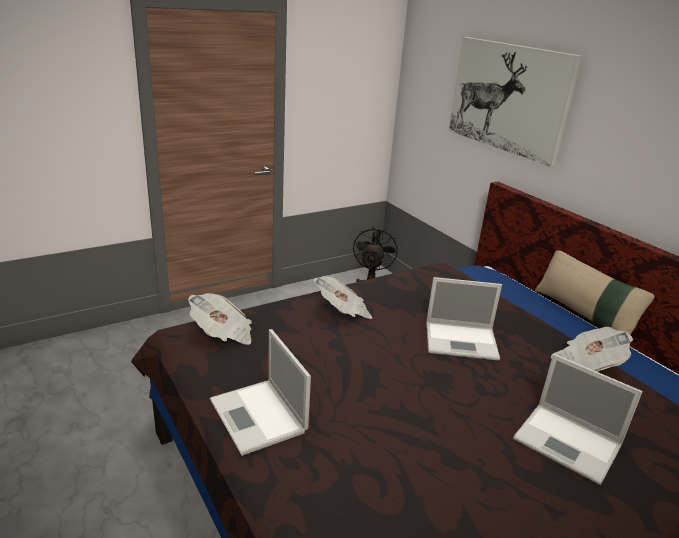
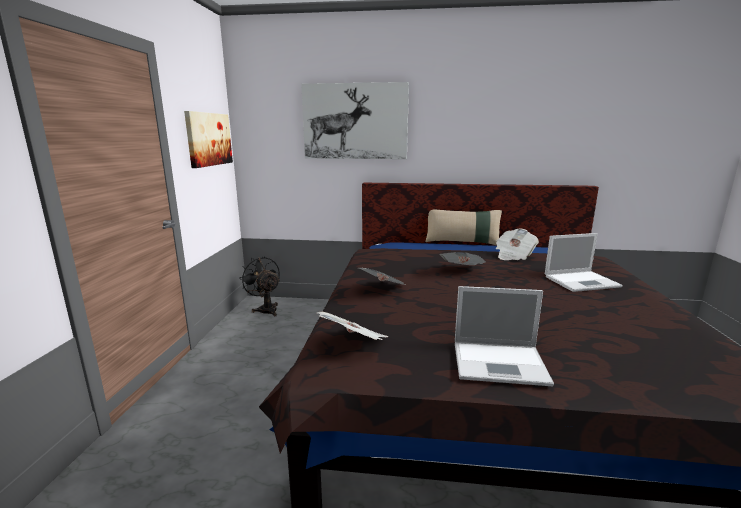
camera: 50 degrees left, 10 degrees down
(352, 90) = (208, 139): none -> picture
(462, 341) = (462, 271): laptop -> newspaper

